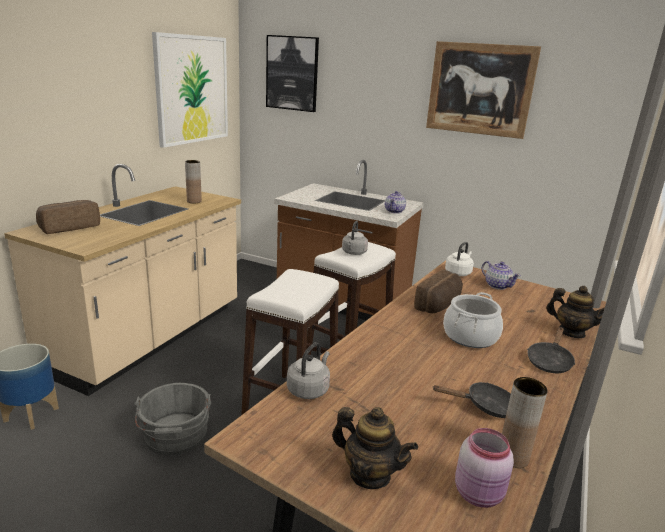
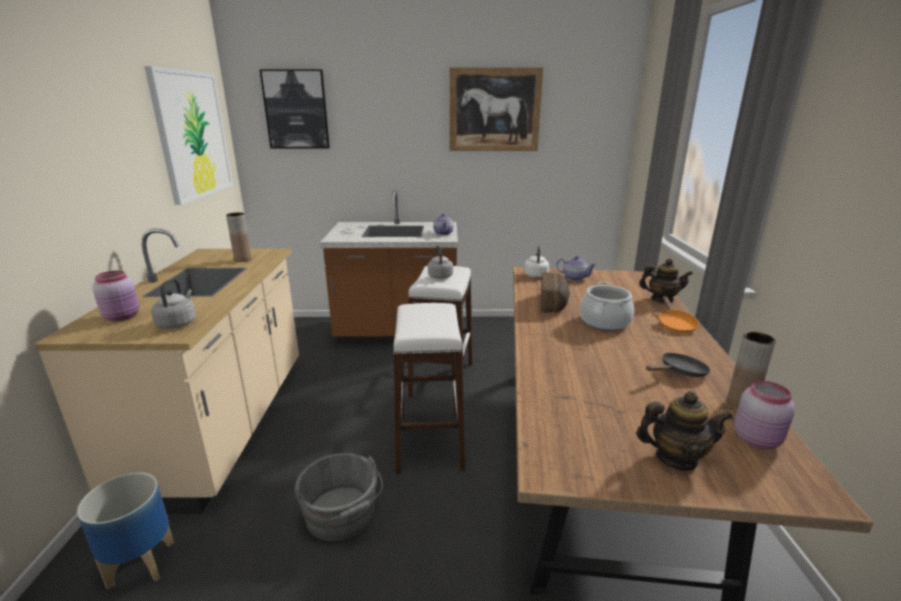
camera: 25 degrees left, 0 degrees up
(69, 227) = (123, 316): bread -> pink jar
(309, 389) = (545, 406): grey kettle -> grey kettle (178, 323)
(549, 361) = (675, 324): black frying pan -> orange frying pan

